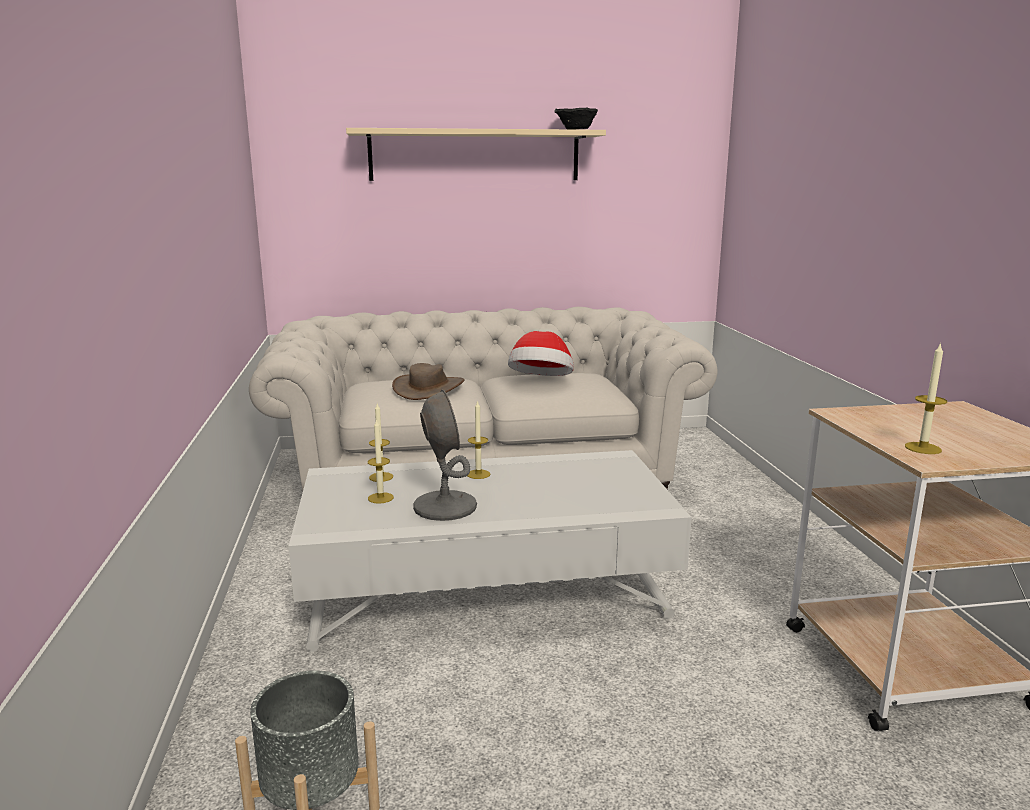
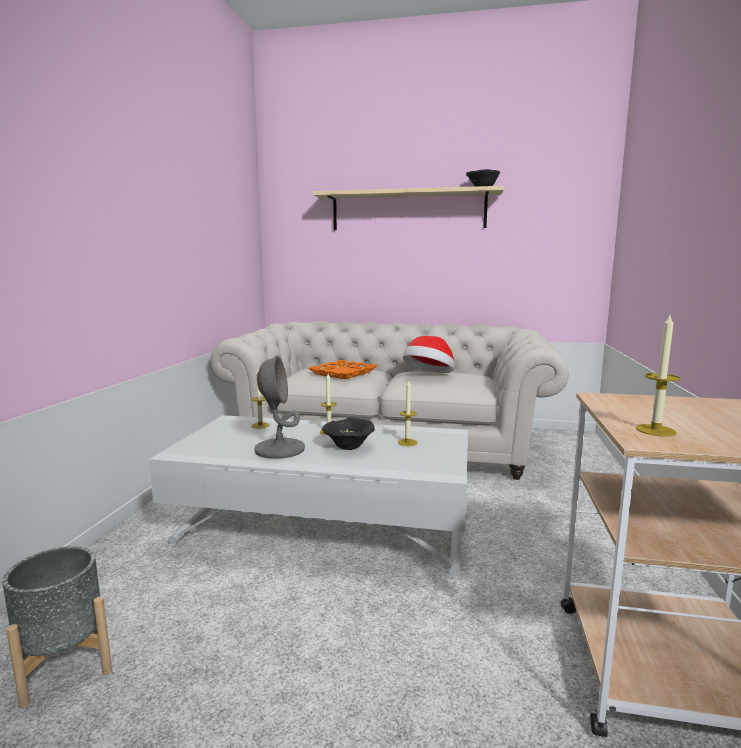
camera: 20 degrees right, 5 degrees down
(380, 498) = (244, 438): candle -> candle (407, 442)
(429, 388) = (343, 373): brown hat -> orange tray
(521, 491) = (347, 446): none -> black bowl

